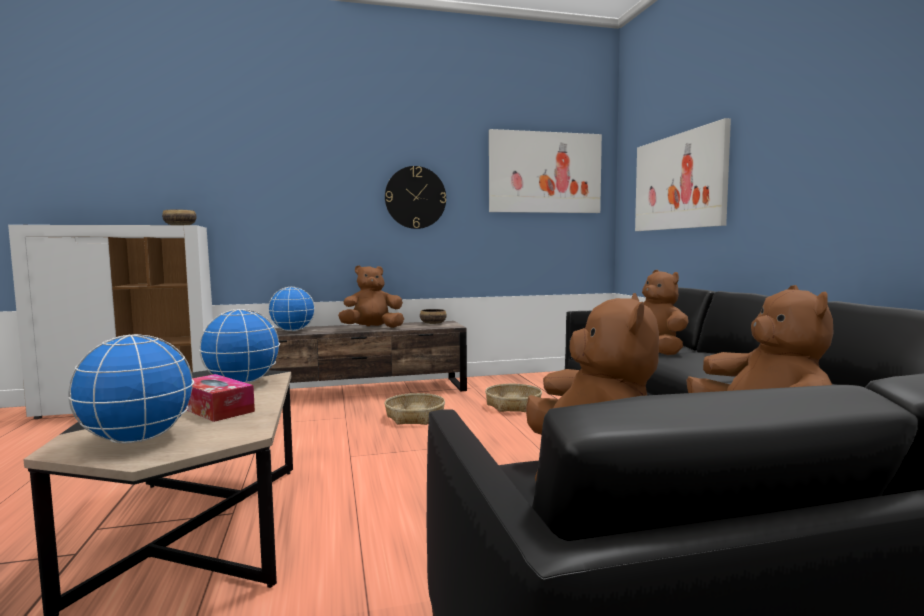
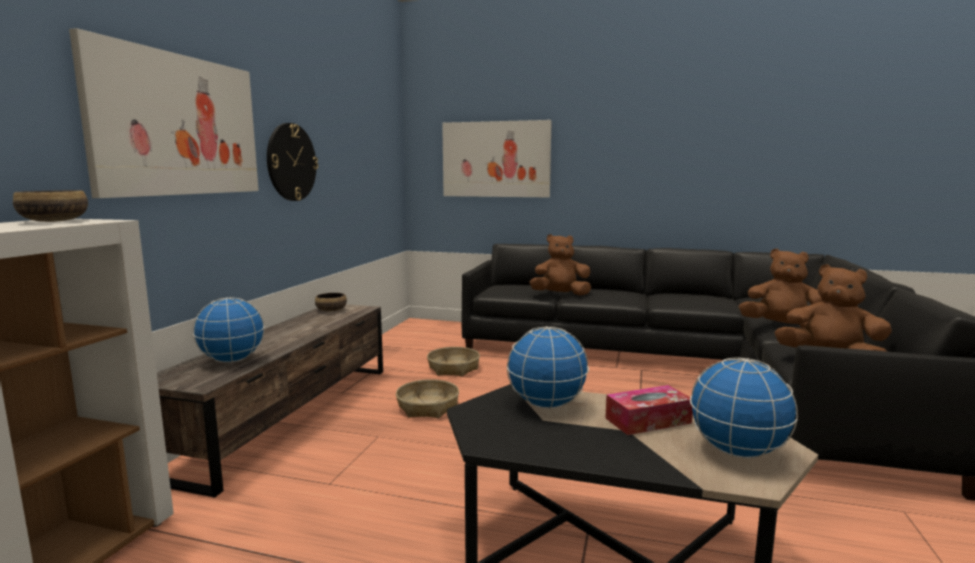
camera: 60 degrees left, 5 degrees up
(372, 328) = (306, 331): brown plush toy -> none
(545, 173) = (371, 137): picture -> picture (178, 125)

